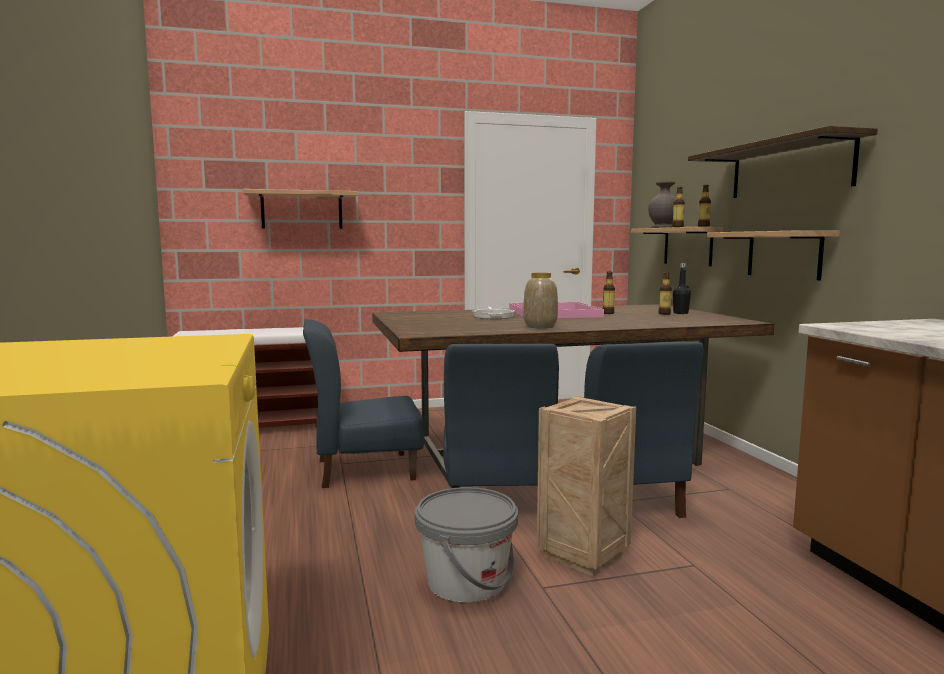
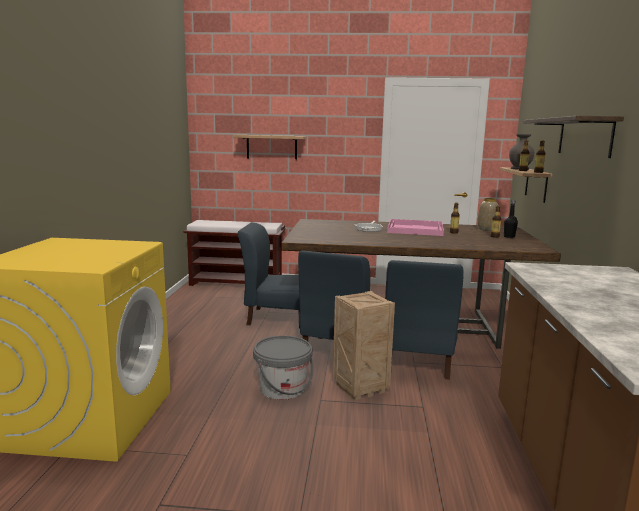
camera: 20 degrees right, 5 degrees up
(540, 326) = (382, 241): vase -> vase (487, 229)
(783, 254) = (575, 202): shelf -> none

